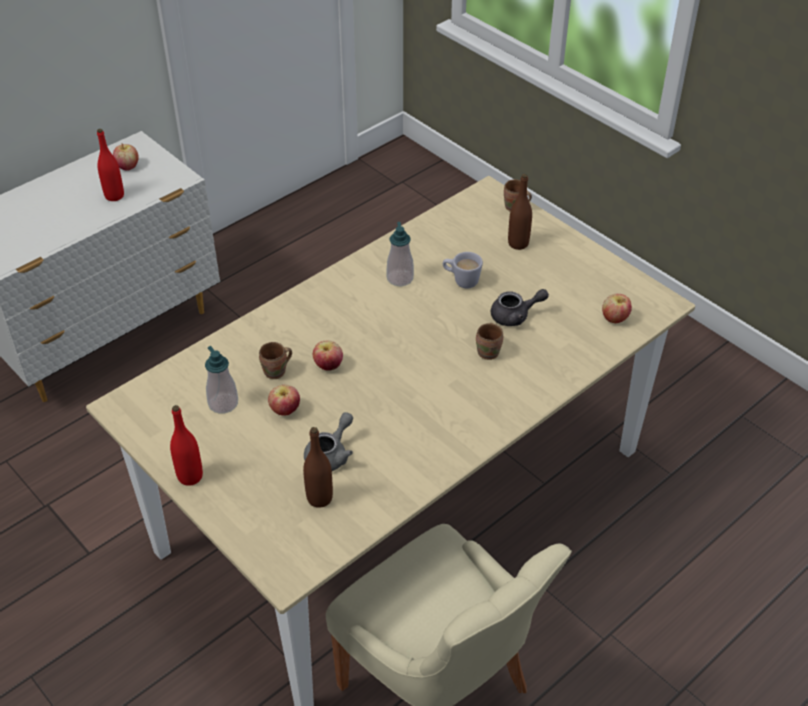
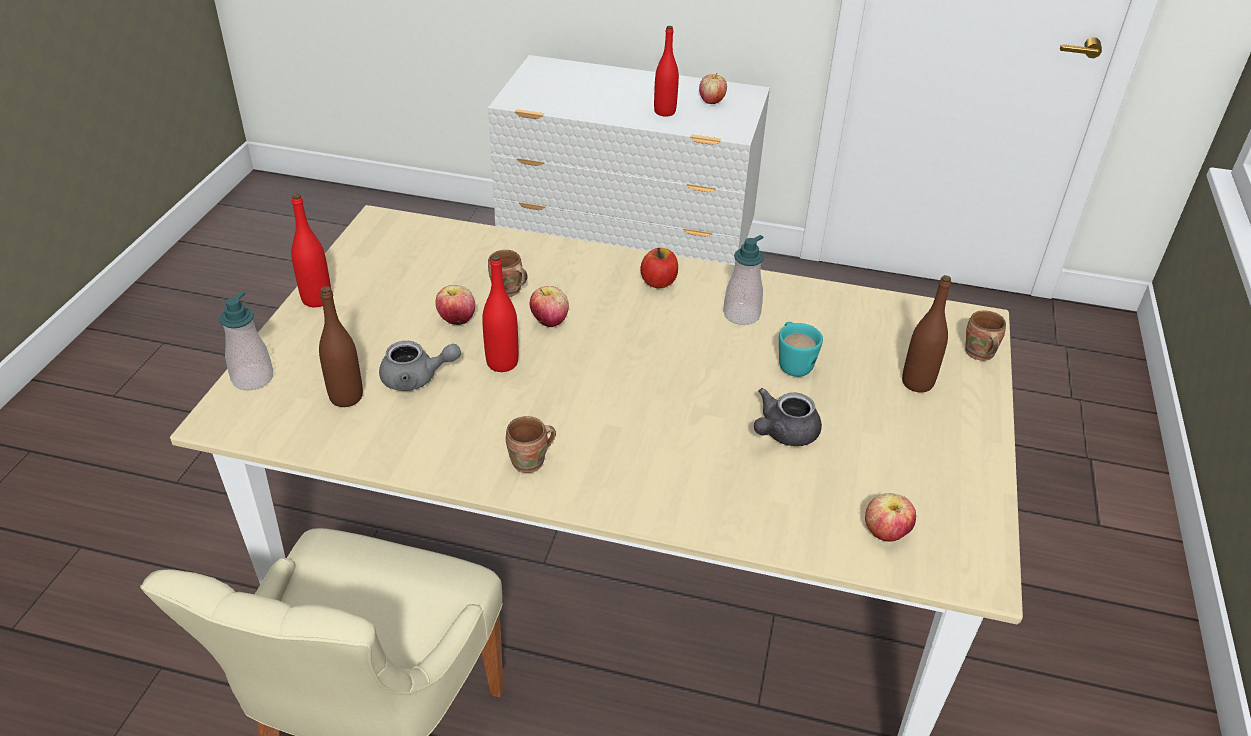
camera: 55 degrees right, 5 degrees down
(223, 403) = (433, 277): soap dispenser -> soap dispenser (253, 378)
(334, 297) = (658, 282): none -> apple
(351, 406) = (502, 363): none -> red bottle
(461, 281) = (793, 362): white mug -> turquoise mug
(489, 352) = (695, 436): brown mug -> brown mug (530, 463)
(515, 316) = (783, 433): grey teapot -> grey teapot turned 90 degrees clockwise

